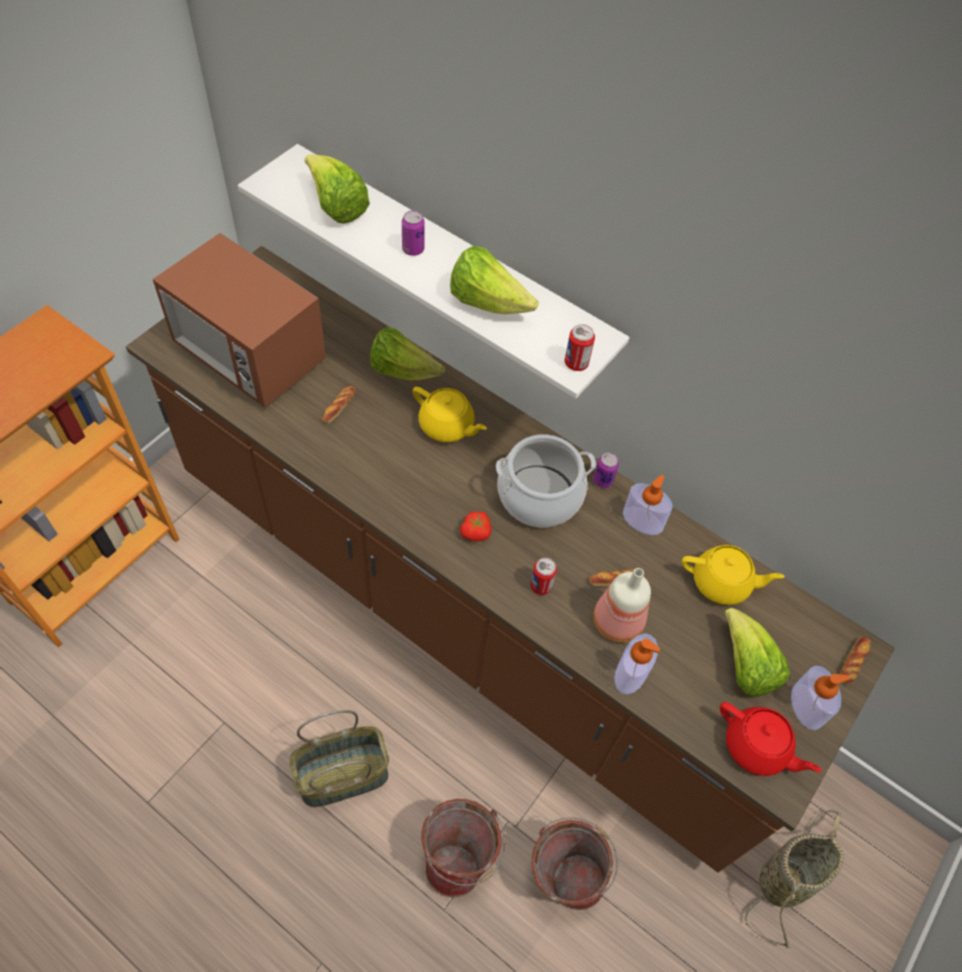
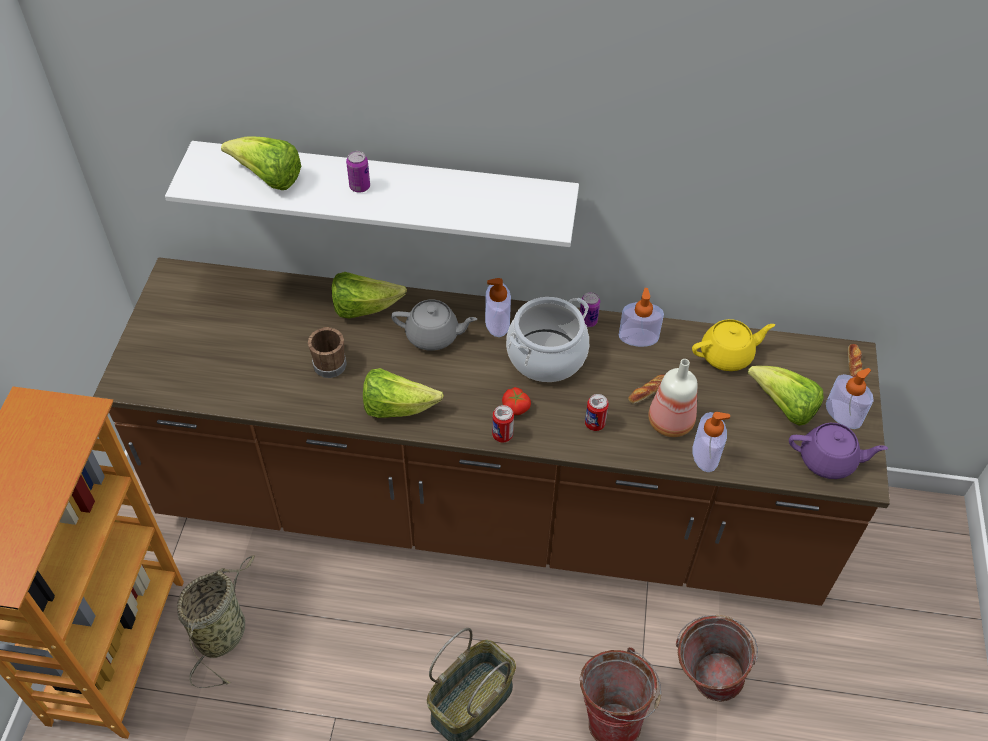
camera: 25 degrees left, 5 degrees down
(249, 355) = (217, 355): microwave -> none
(339, 407) = (329, 362): bread -> brown mug
(447, 426) = (433, 336): yellow teapot -> grey teapot
(487, 302) = (451, 203): lettuce -> lettuce (397, 407)
(515, 441) = (497, 322): none -> soap dispenser
(576, 363) = (553, 220): can -> can (502, 435)
(757, 747) = (828, 460): red teapot -> purple teapot
(785, 877) = (867, 586): basket -> basket (223, 631)

